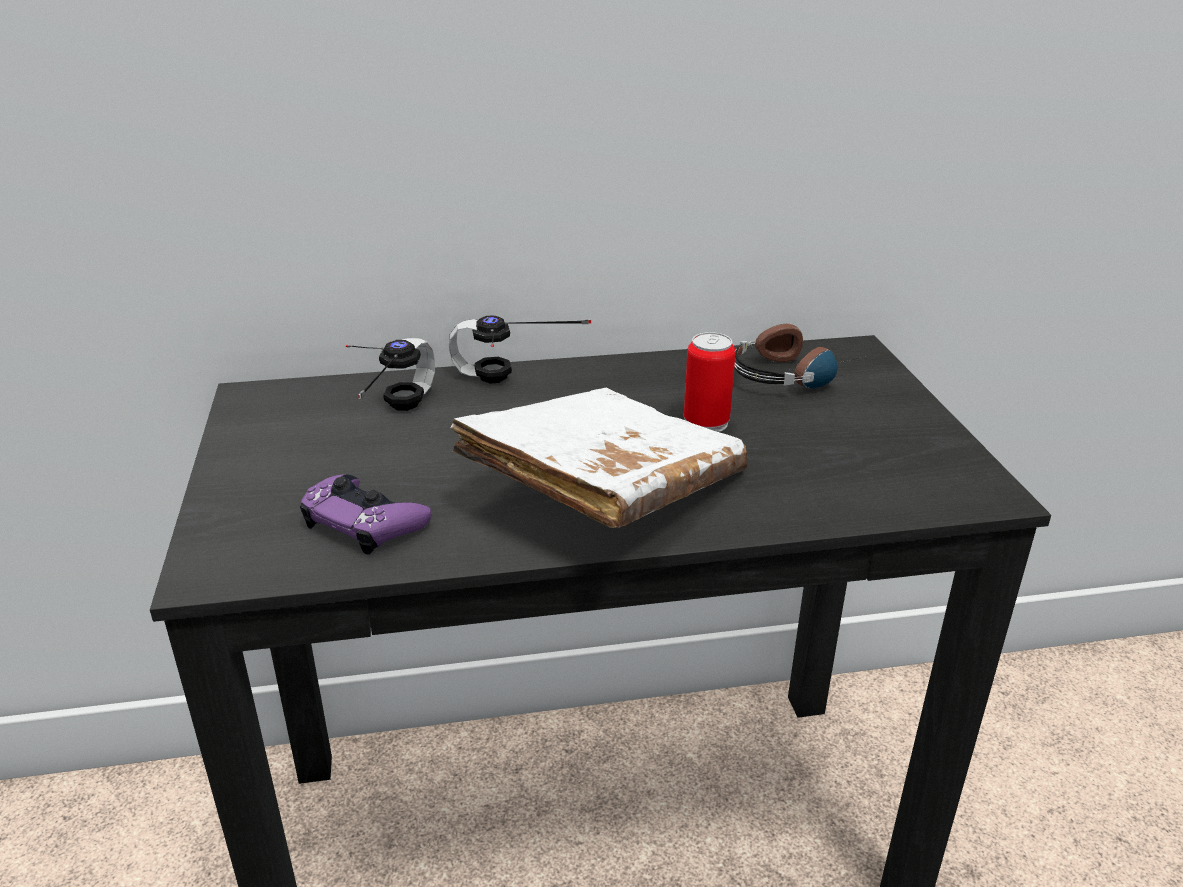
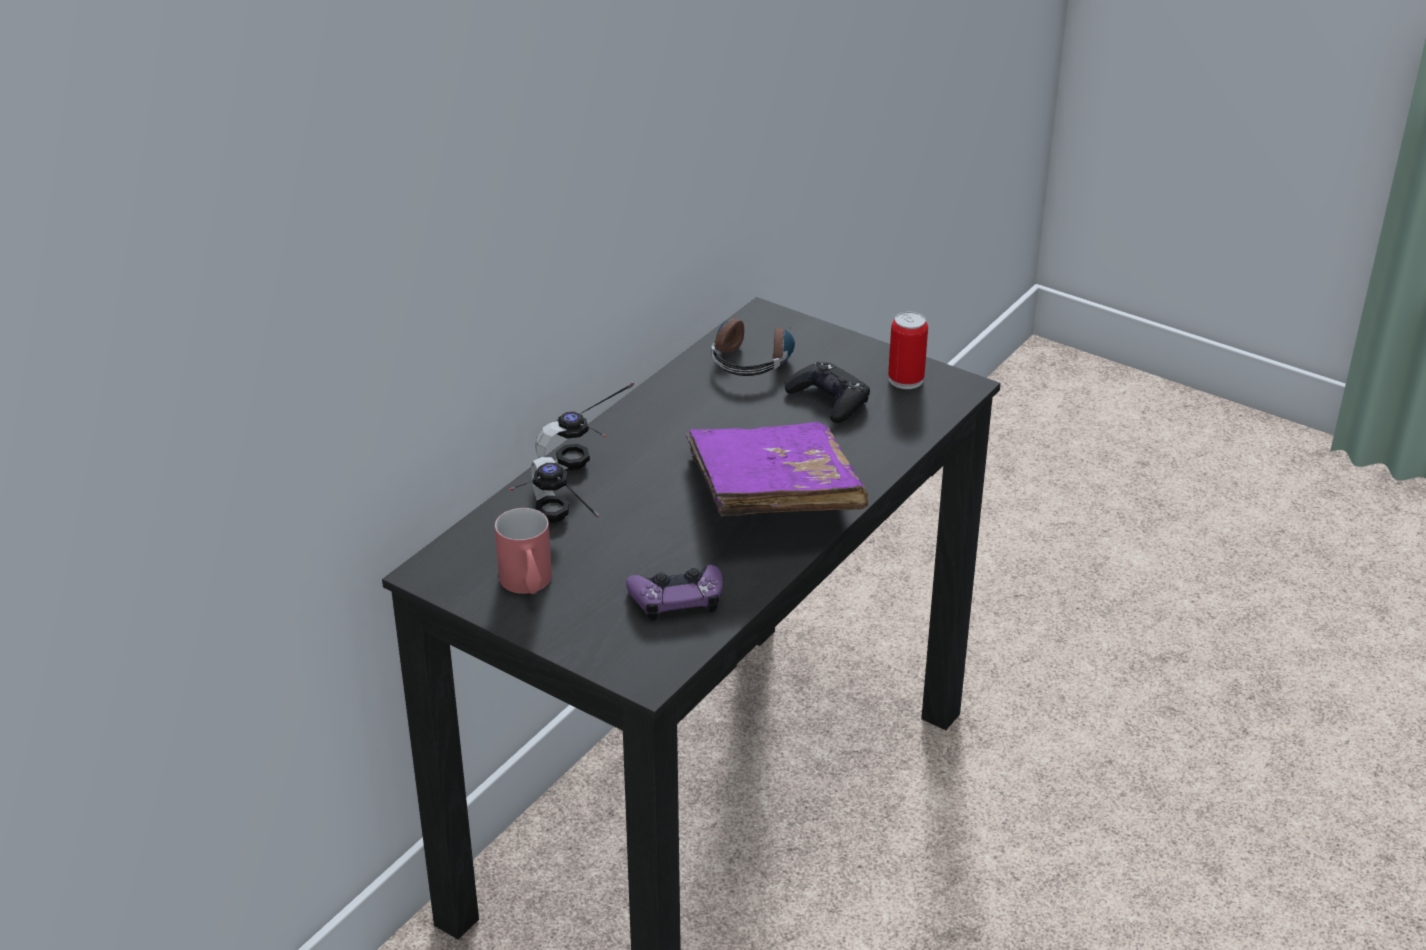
camera: 45 degrees left, 5 degrees up
(285, 443) = (528, 586): none -> red mug
(605, 490) = (772, 498): white book -> purple book
(706, 422) = (757, 422): can -> can (905, 380)
(810, 437) = (828, 400): none -> black game controller

